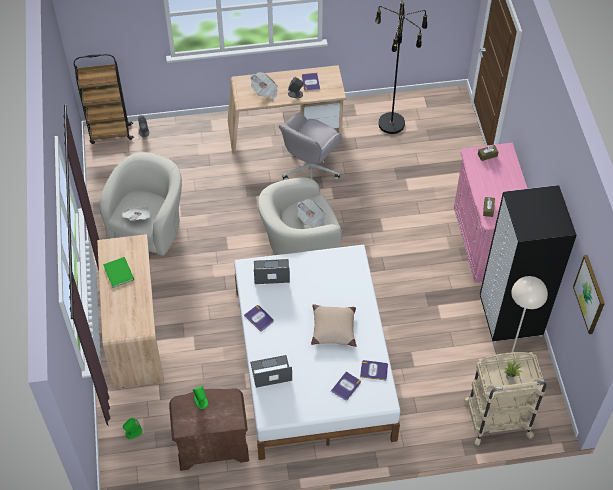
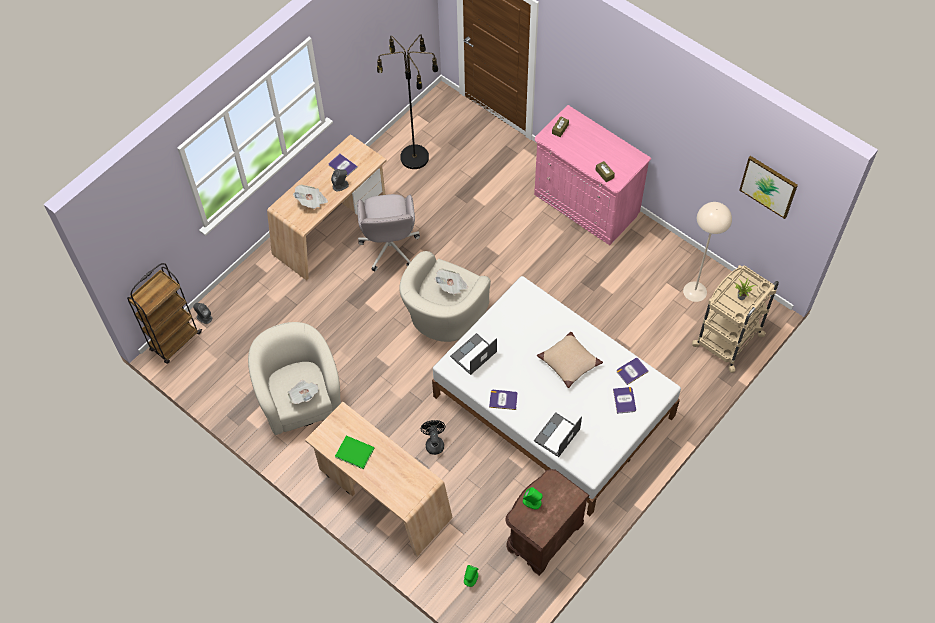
camera: 40 degrees left, 5 degrees up
(204, 323) = (434, 443): none -> black fan
(510, 317) = (661, 253): wardrobe -> none

